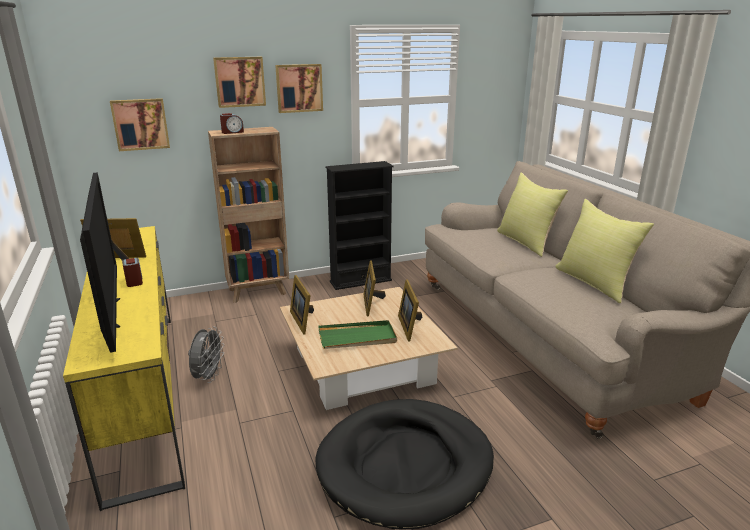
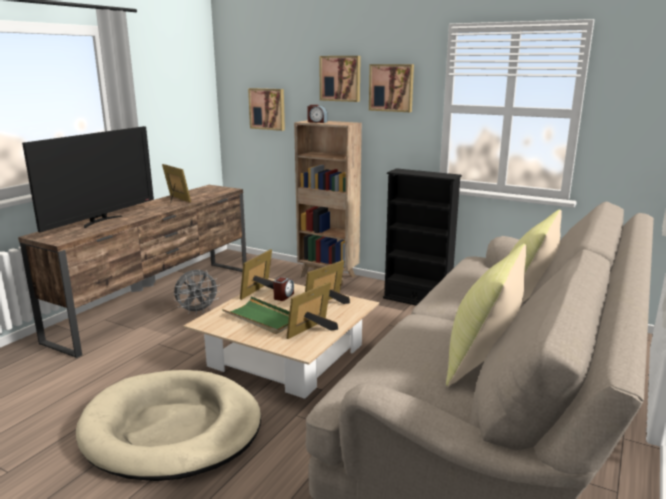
camera: 50 degrees right, 5 degrees down
(134, 281) = (151, 211): alarm clock -> alarm clock (283, 296)
(144, 391) = (159, 302): yellow tv stand -> brown tv stand
(405, 465) = (172, 429): black dog bed -> beige dog bed

